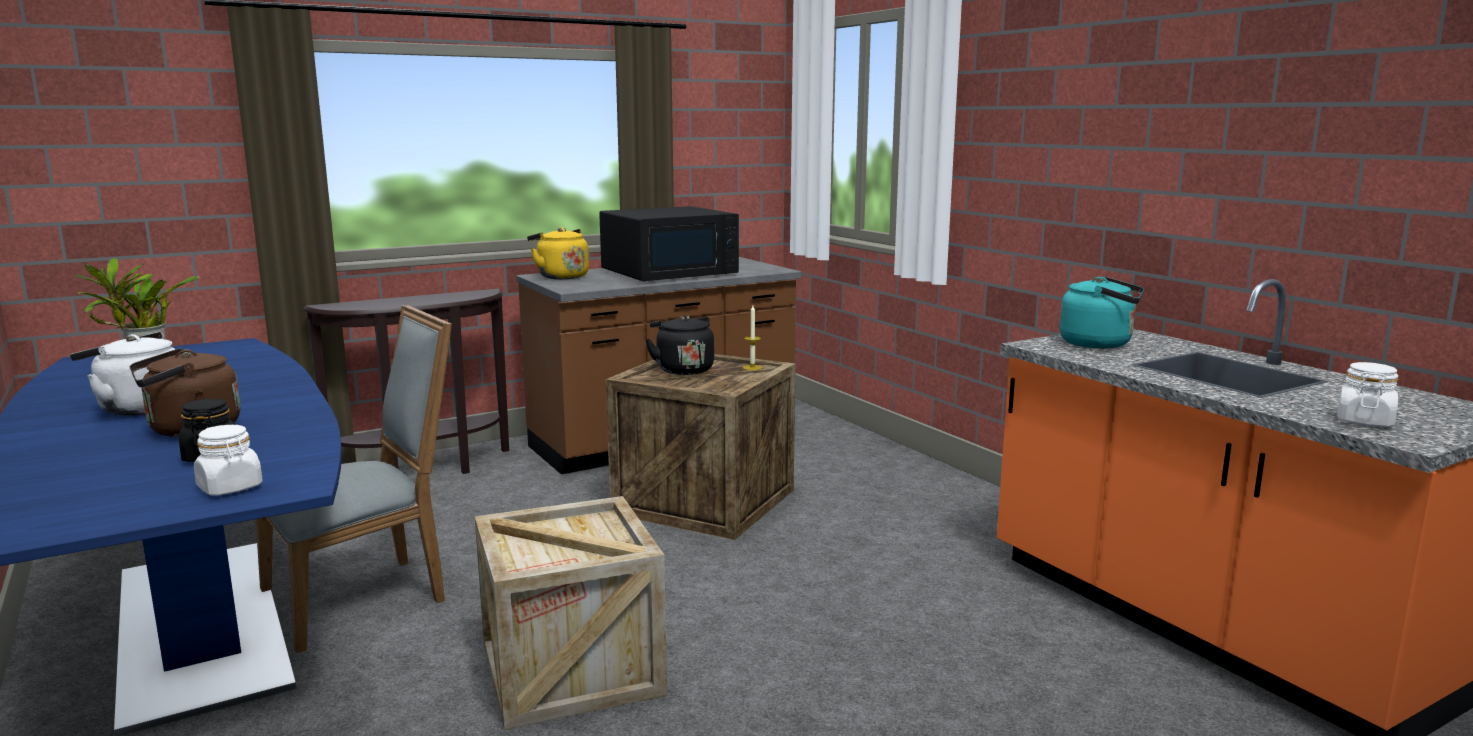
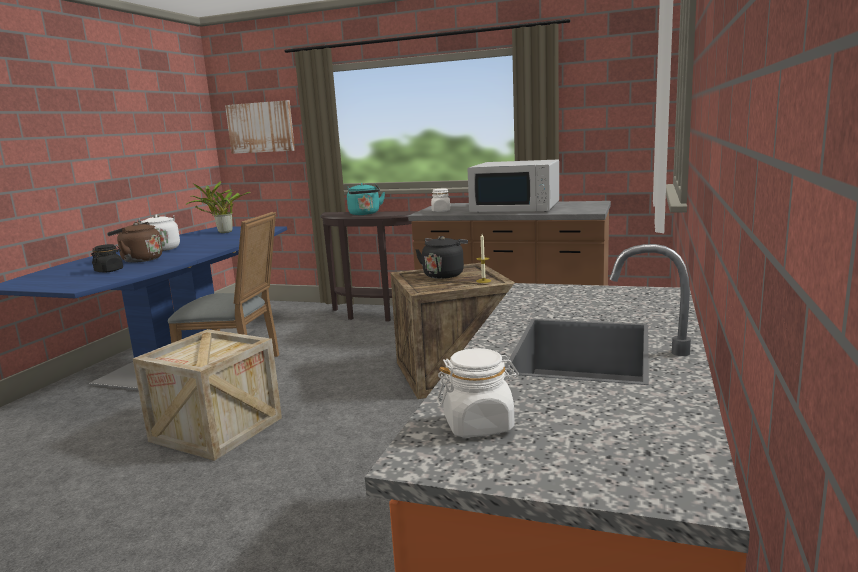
camera: 50 degrees right, 0 degrees up
(118, 145) = (261, 127): none -> picture
(230, 488) = (71, 283): white jar -> white jar (441, 211)
(560, 276) = (450, 205): yellow kettle -> none
(670, 272) = (516, 208): black microwave -> white microwave
(1100, 344) = (587, 299): turquoise kettle -> turquoise kettle (365, 214)

